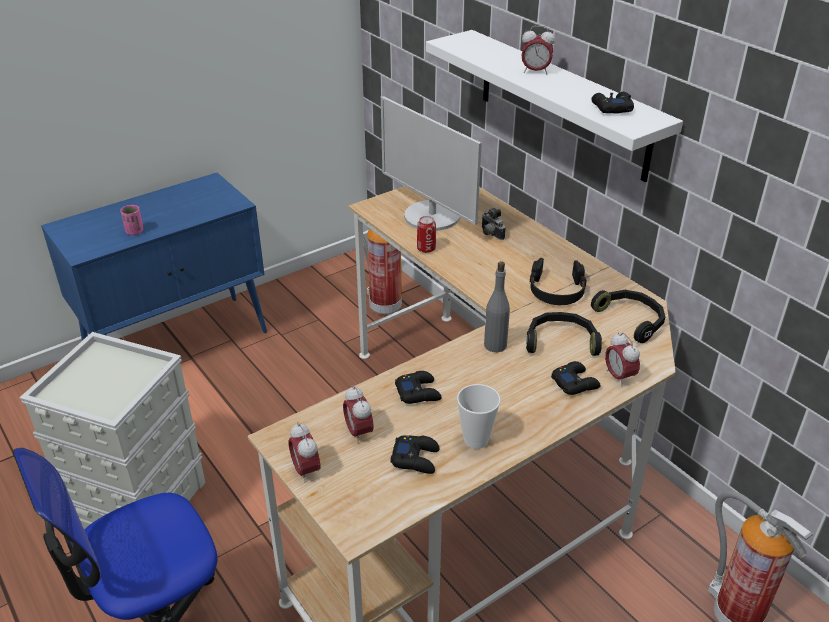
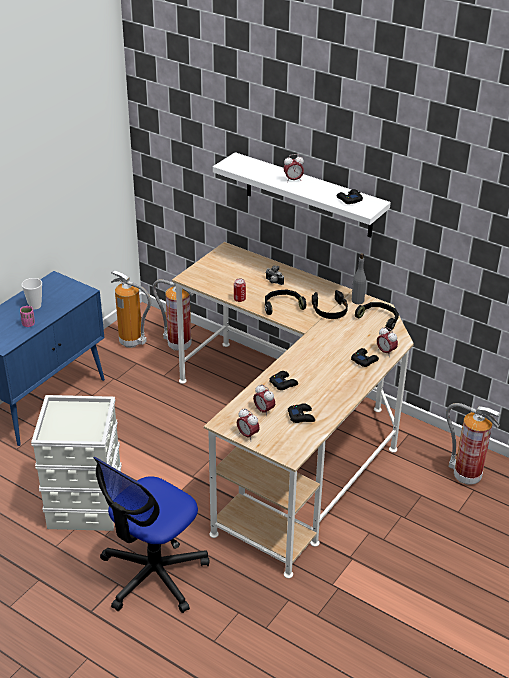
camera: 20 degrees left, 0 degrees up
(328, 291) = (132, 342): none -> fire extinguisher
(432, 216) = (230, 277): monitor -> none
(476, 440) = (327, 400): cup -> cup (35, 306)
(495, 345) = (311, 349): grey bottle -> grey bottle (357, 300)
(561, 341) = (346, 339): black headphones -> black headphones (282, 306)

